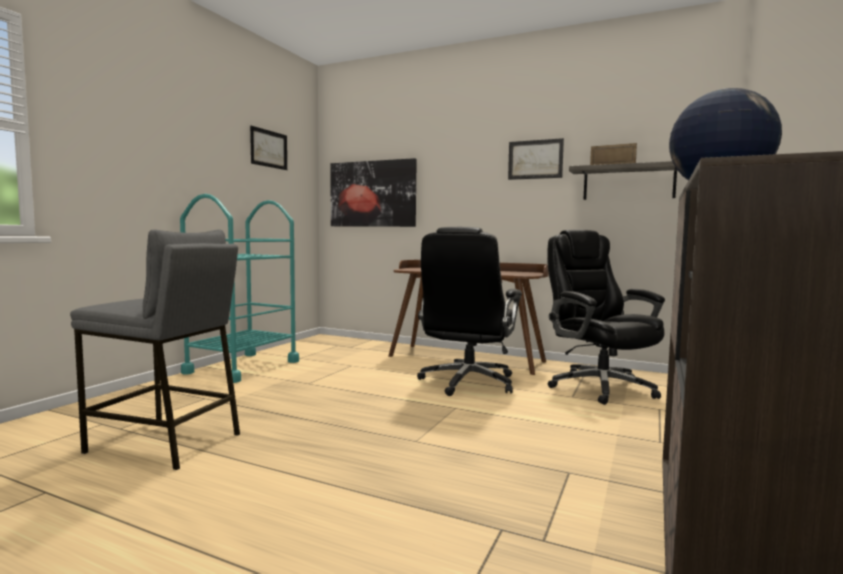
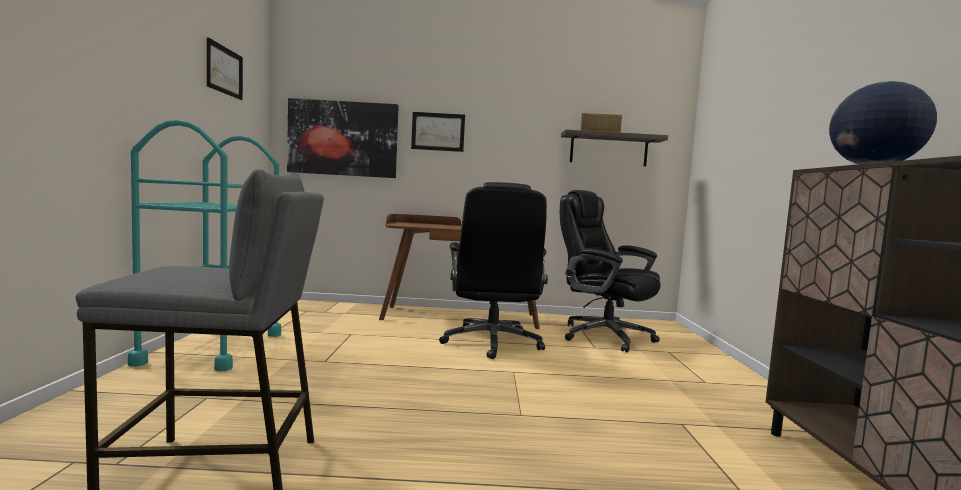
camera: 25 degrees left, 0 degrees up
(535, 159) = (526, 119): picture -> picture (438, 132)

